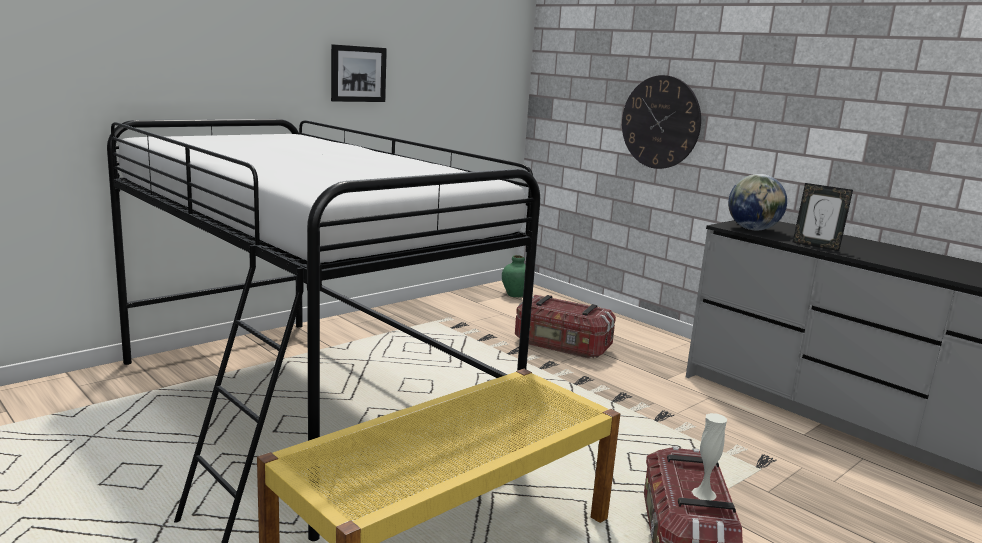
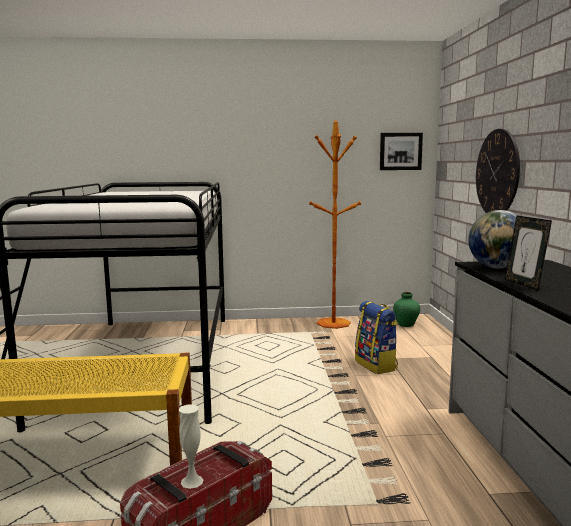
camera: 40 degrees right, 5 degrees down
(358, 74) = (268, 151): picture -> picture (400, 151)
(439, 305) = (333, 323): none -> orange clothes rack
(561, 346) = (376, 365): storage box -> backpack

